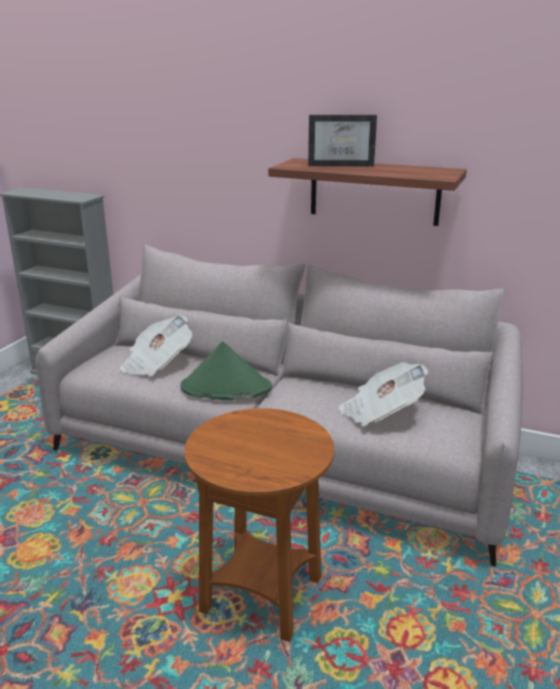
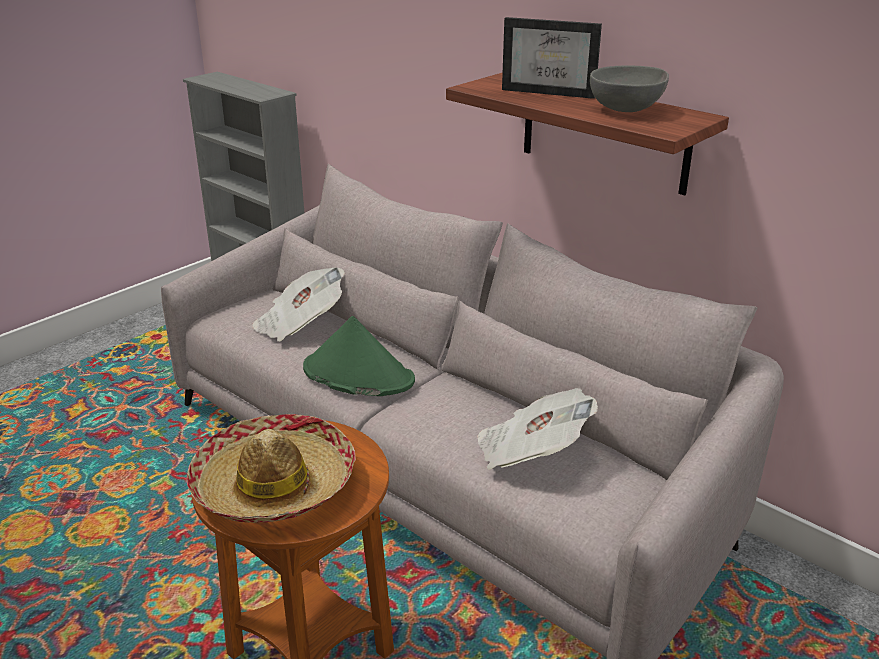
camera: 20 degrees right, 5 degrees up
(252, 453) = (274, 484): none -> hat
(403, 170) = (627, 110): none -> grey bowl

